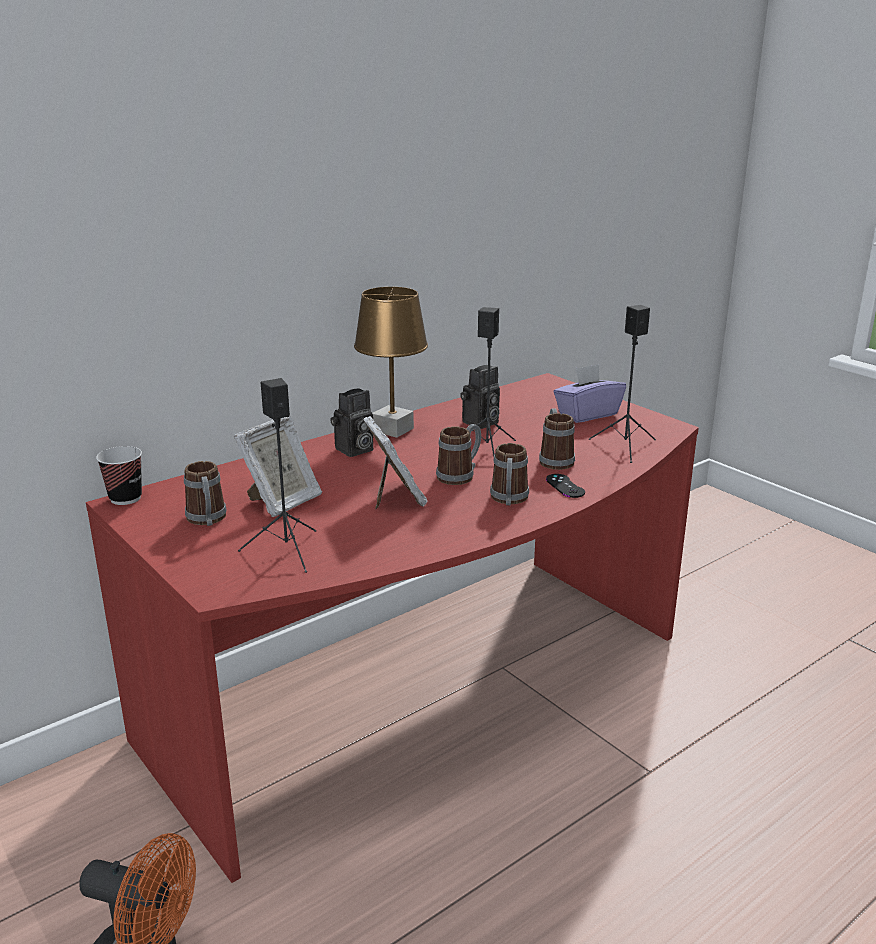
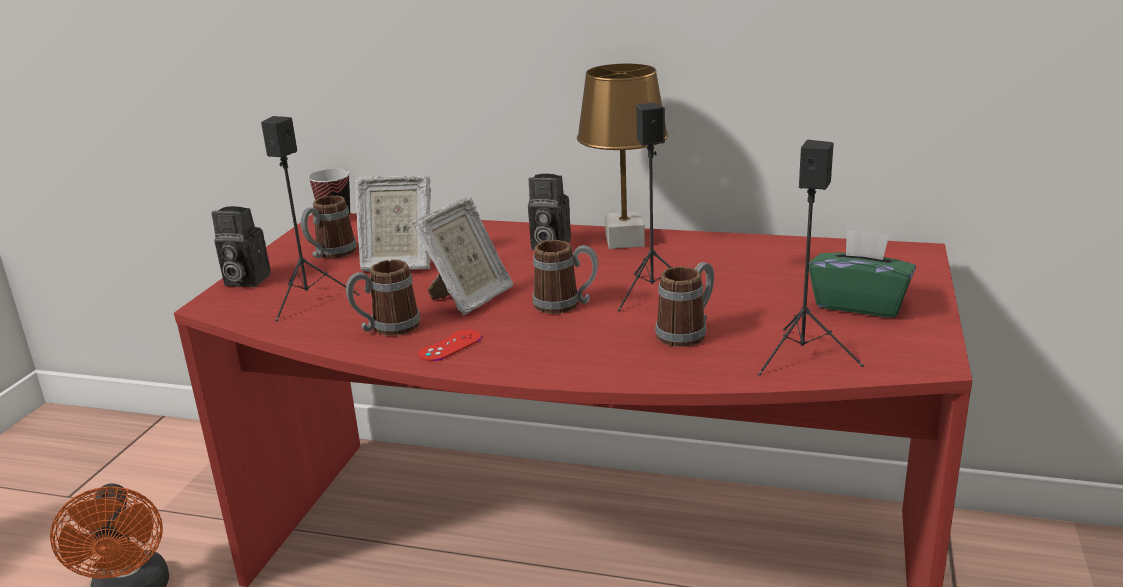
camera: 55 degrees right, 0 degrees up
(462, 525) = (450, 346): none -> red game controller
(480, 423) = (717, 266): camera -> camera (244, 280)
(509, 500) = (541, 346): mug -> mug (387, 328)
(565, 486) = (623, 361): black game controller -> none
(587, 414) = (859, 304): purple tissue box -> green tissue box

